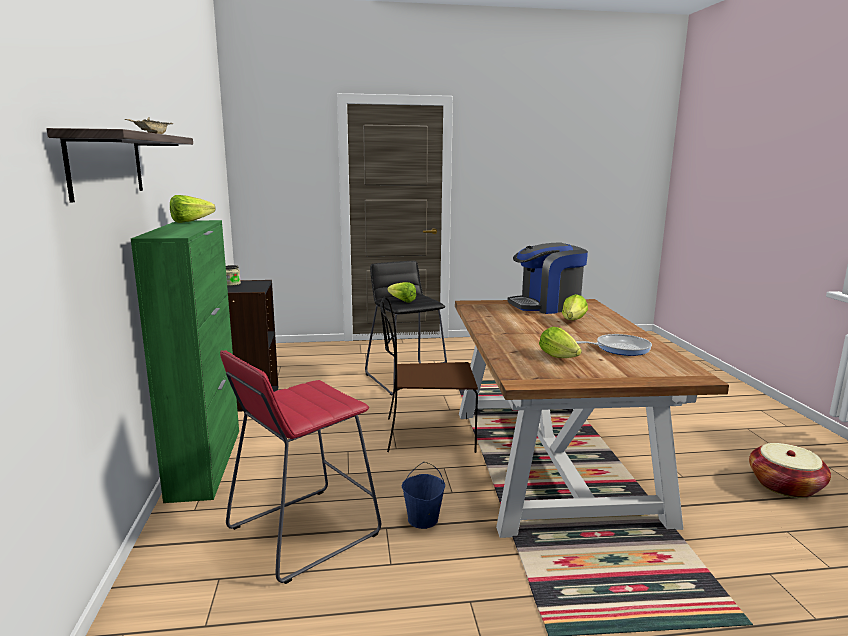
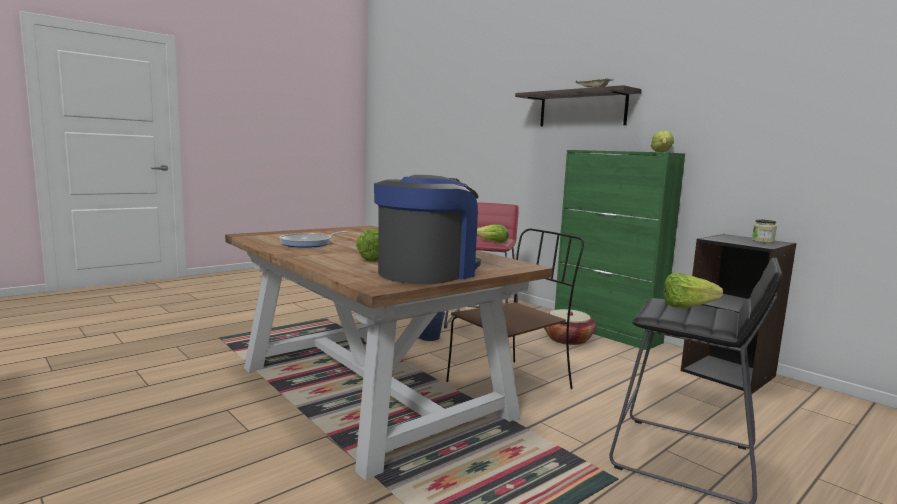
camera: 145 degrees right, 5 degrees down
(560, 357) = (355, 236): lettuce -> lettuce (490, 241)
(785, 486) = (101, 428): basket -> basket (567, 339)

